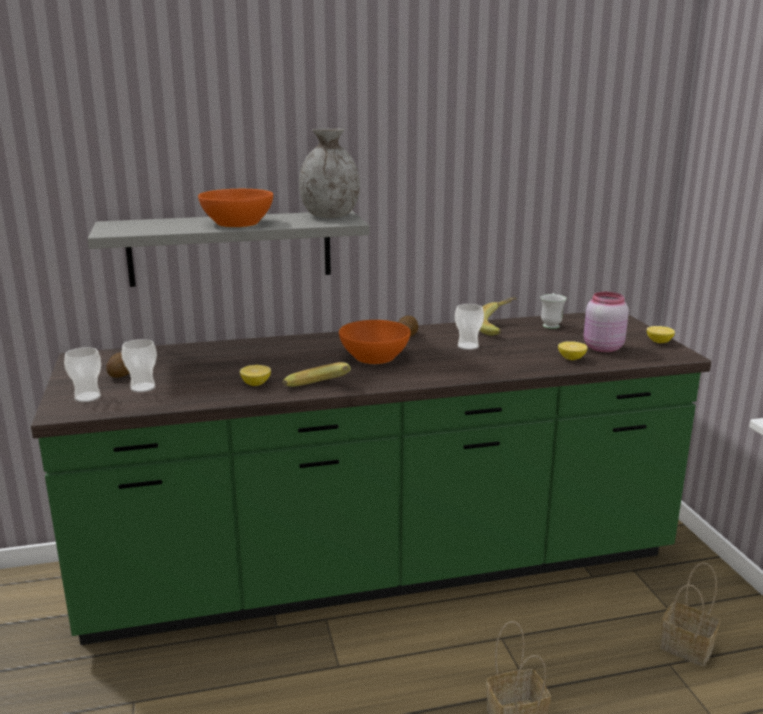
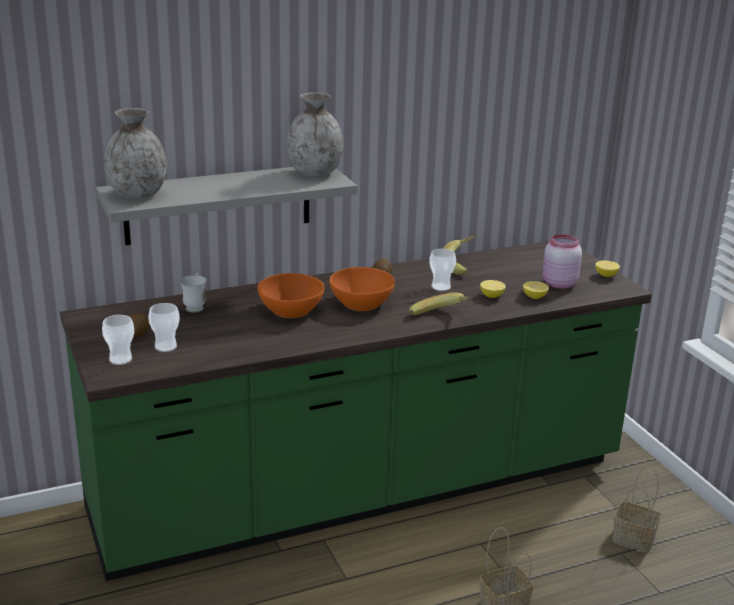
camera: 10 degrees left, 5 degrees up
(131, 226) = (138, 194): none -> grey vase
(237, 223) = (235, 186): orange bowl -> orange bowl (290, 310)
(256, 384) = (267, 337): lemon -> lemon (492, 296)
(320, 390) = (328, 341): banana -> banana (440, 317)
(551, 324) = (508, 259): white mug -> white mug (195, 306)

